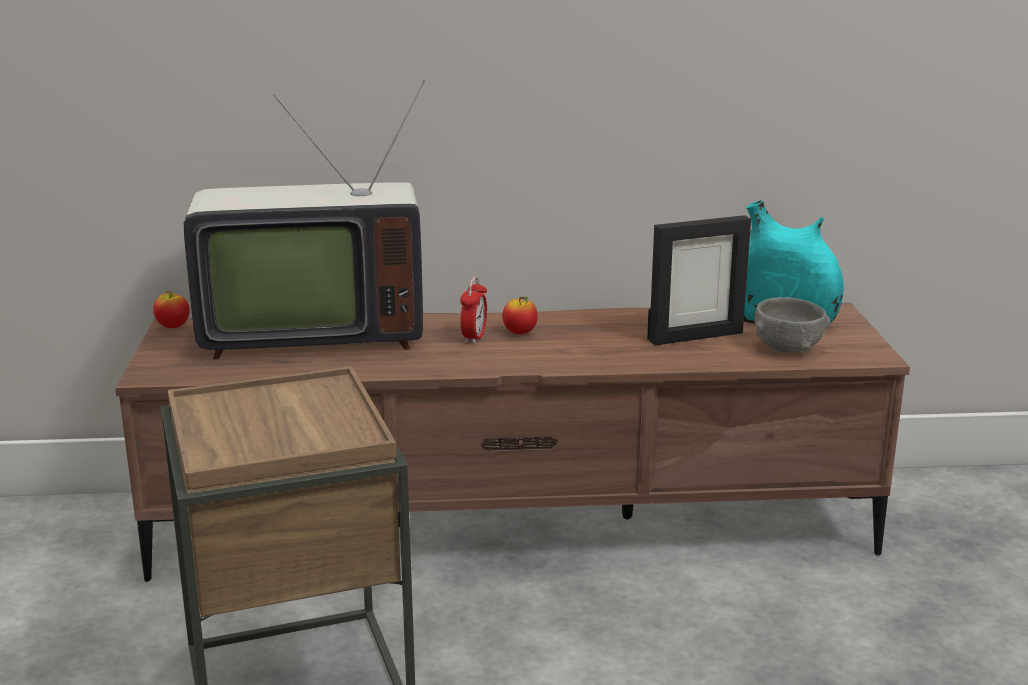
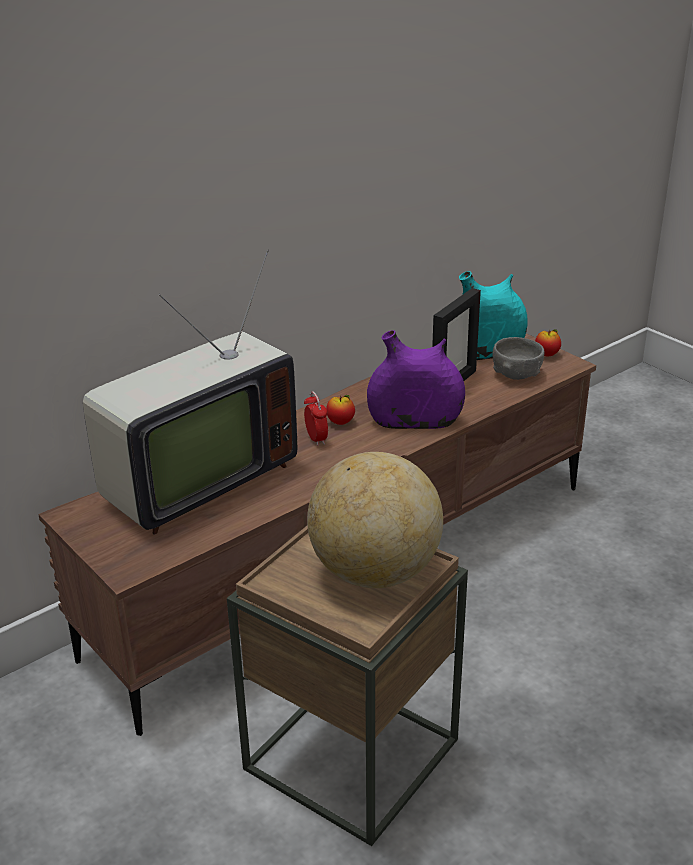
camera: 35 degrees left, 10 degrees up
(173, 327) = (70, 516): apple -> apple (547, 355)
(301, 427) = (375, 573): none -> globe
(598, 354) = (415, 422): none -> purple vase

